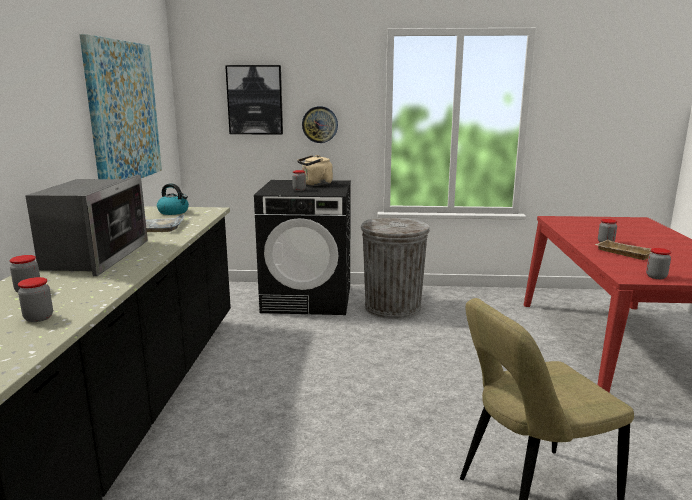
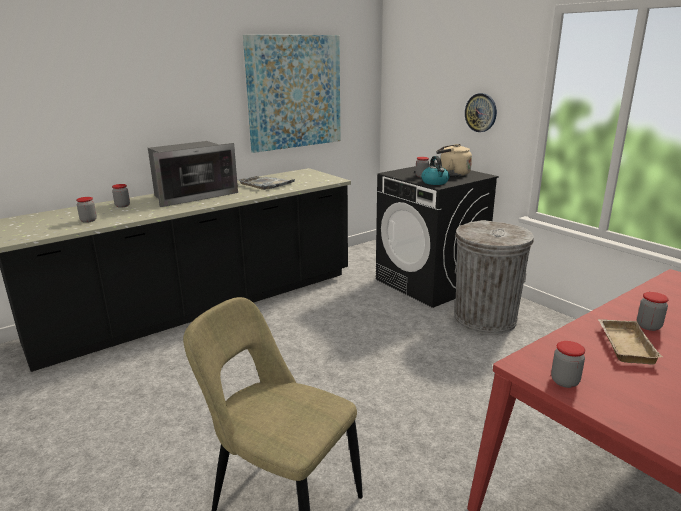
camera: 50 degrees right, 5 degrees up
(174, 212) = (309, 176): kettle -> kettle (435, 182)
(255, 100) = (433, 83): picture -> none

